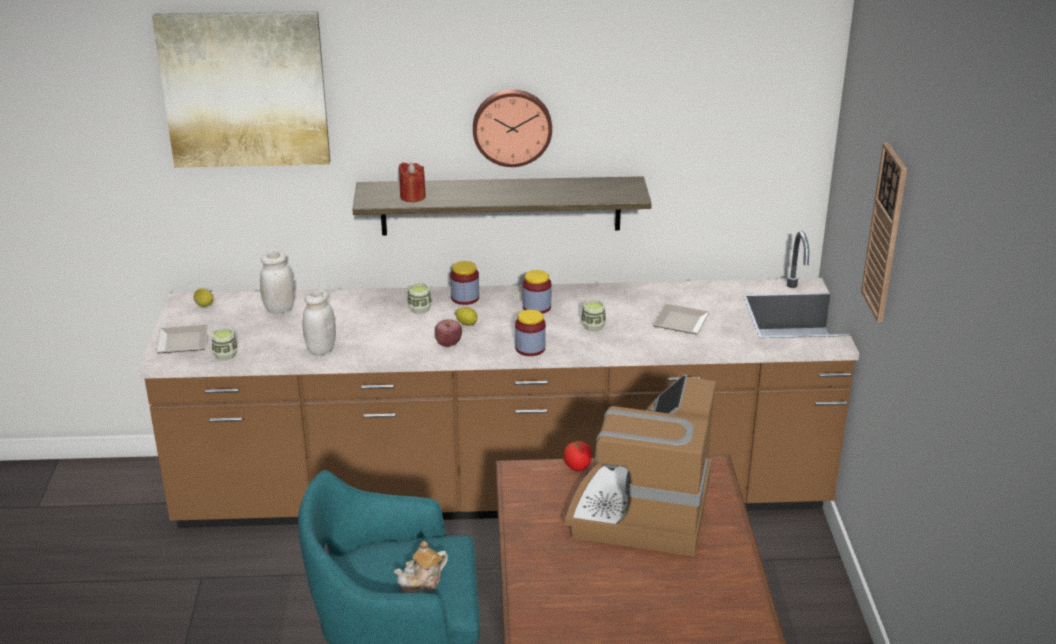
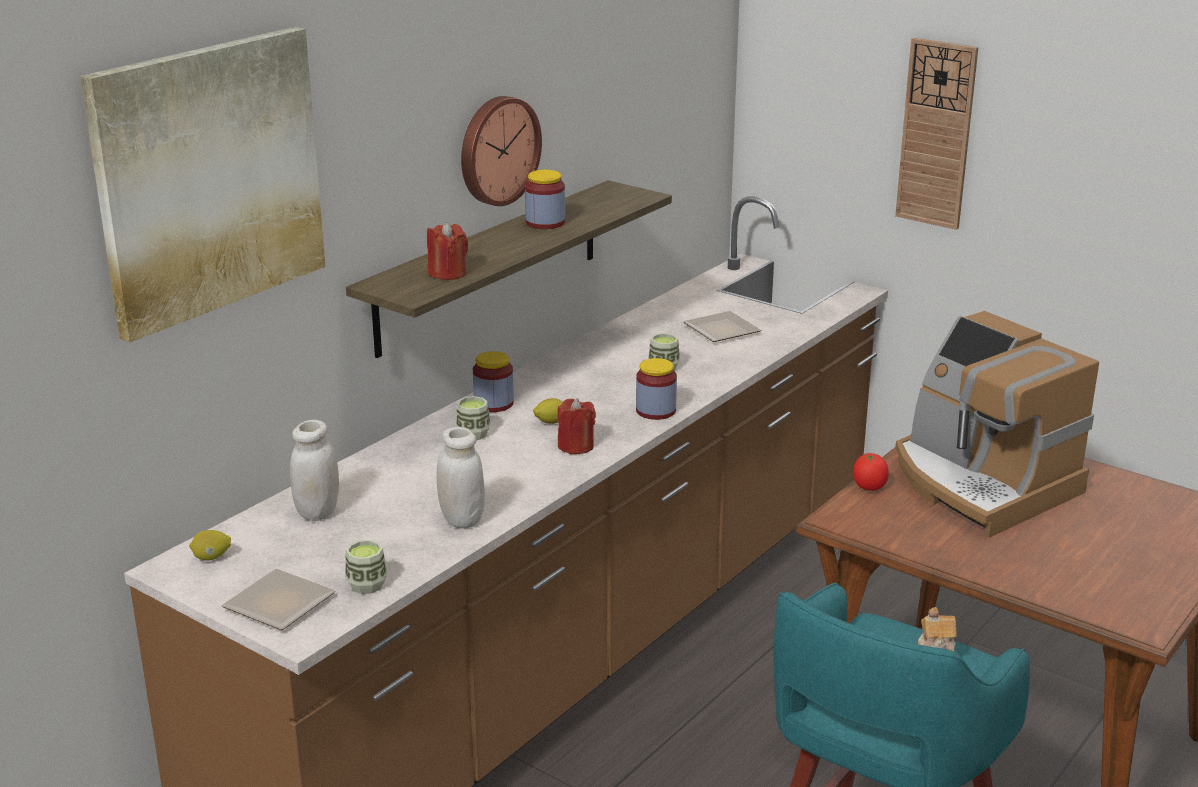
camera: 50 degrees left, 5 degrees down
(448, 344) = (575, 446): apple -> red candle
(536, 307) = (579, 378): jar -> jar (545, 222)

